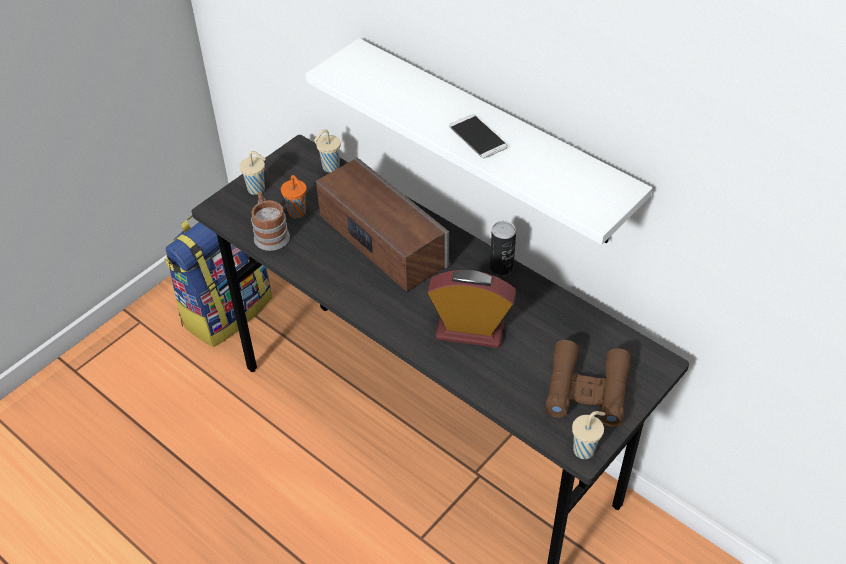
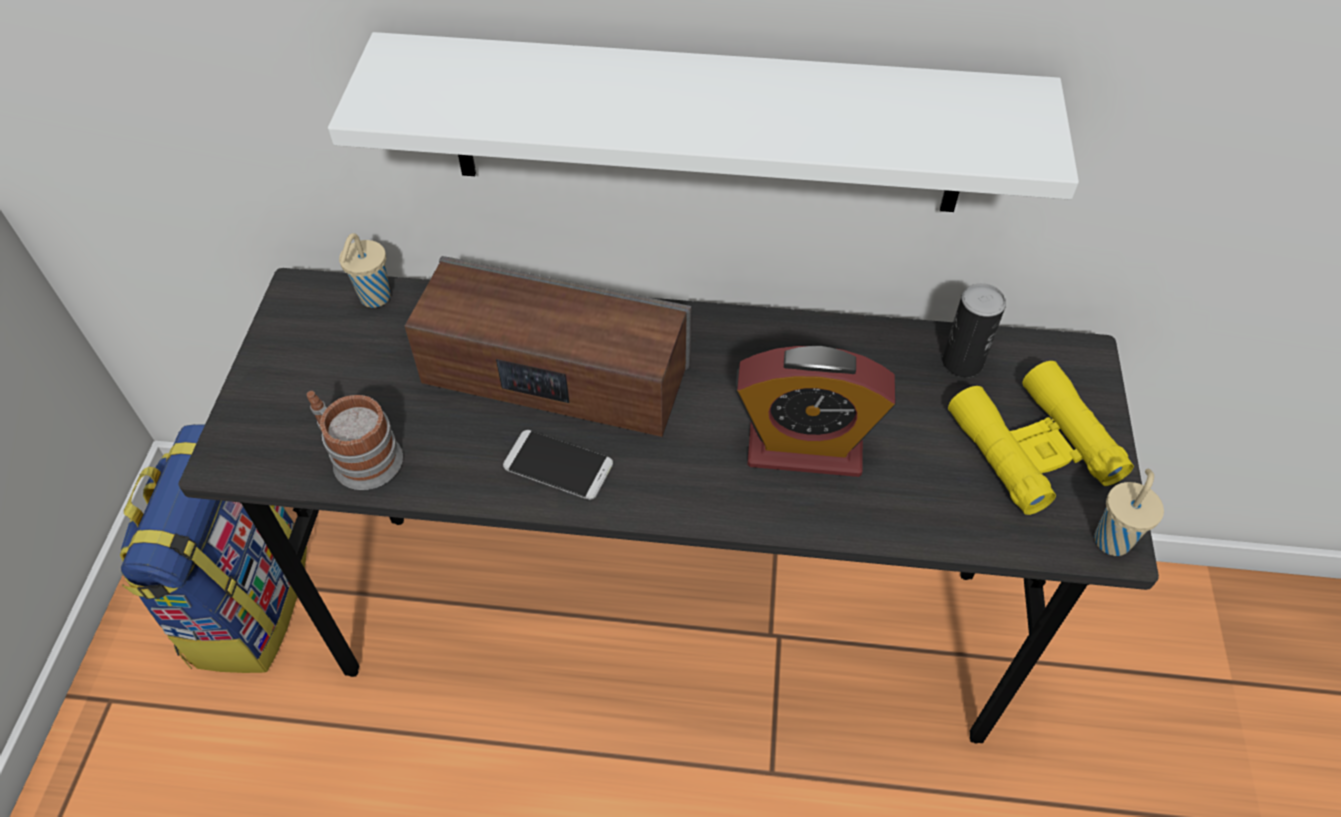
camera: 35 degrees left, 5 degrees up
(257, 189) = (276, 391): beige cup -> none
(297, 213) = (380, 398): orange cup -> none
(470, 330) = (804, 447): alarm clock -> alarm clock turned 150 degrees counterclockwise
(477, 137) = (734, 111): phone -> phone (558, 465)
(501, 267) = (763, 327): can -> can (962, 362)
(587, 390) = (1034, 447): brown binoculars -> yellow binoculars

